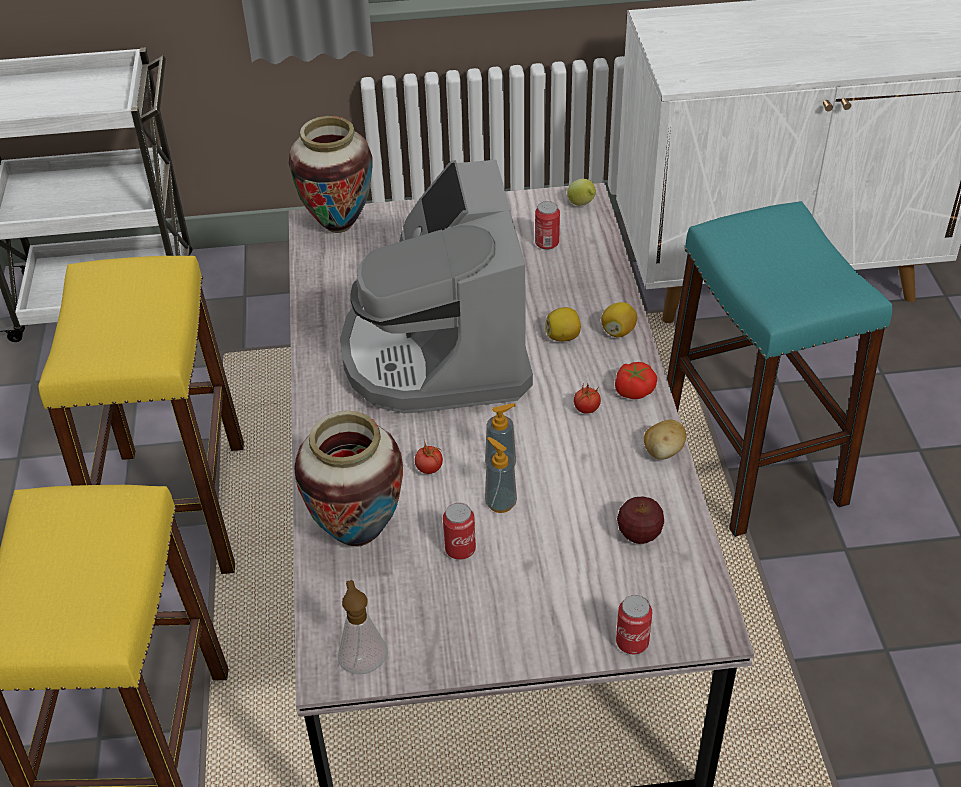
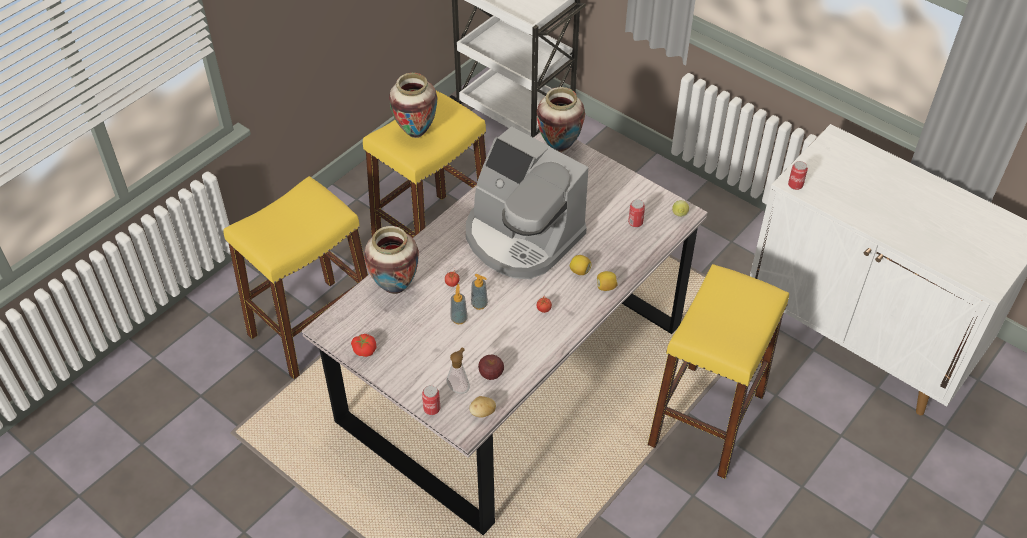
camera: 45 degrees right, 5 degrees up
(117, 328) = (416, 133): none -> vase
(363, 662) = (338, 335): soap dispenser -> soap dispenser (459, 387)
(438, 351) = (521, 237): coffee machine -> coffee machine turned 90 degrees counterclockwise
(460, 549) = (421, 323): can -> can (795, 185)
(633, 390) = (574, 317): tomato -> tomato (364, 349)
(663, 452) = (548, 351): potato -> potato (482, 413)
(751, 460) = (706, 419): turquoise stool -> yellow stool

